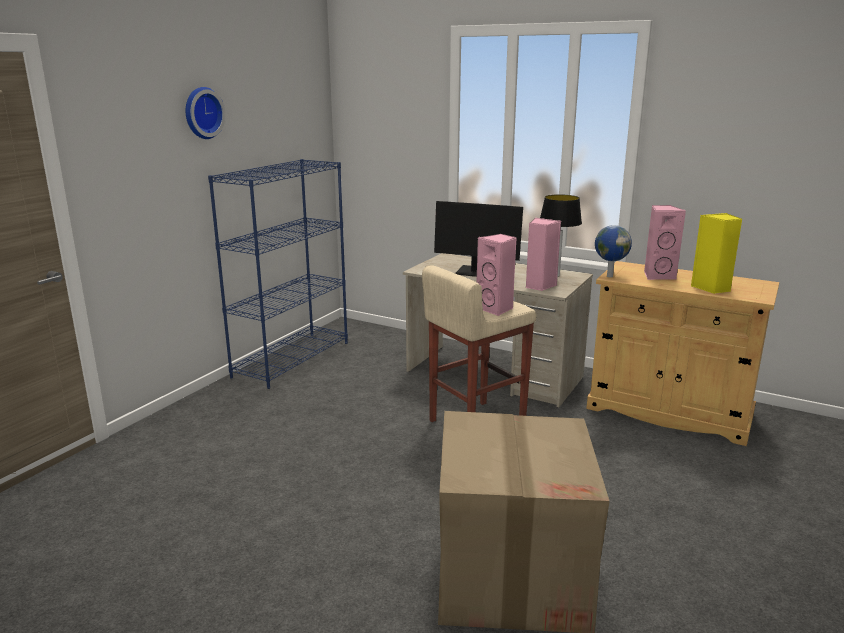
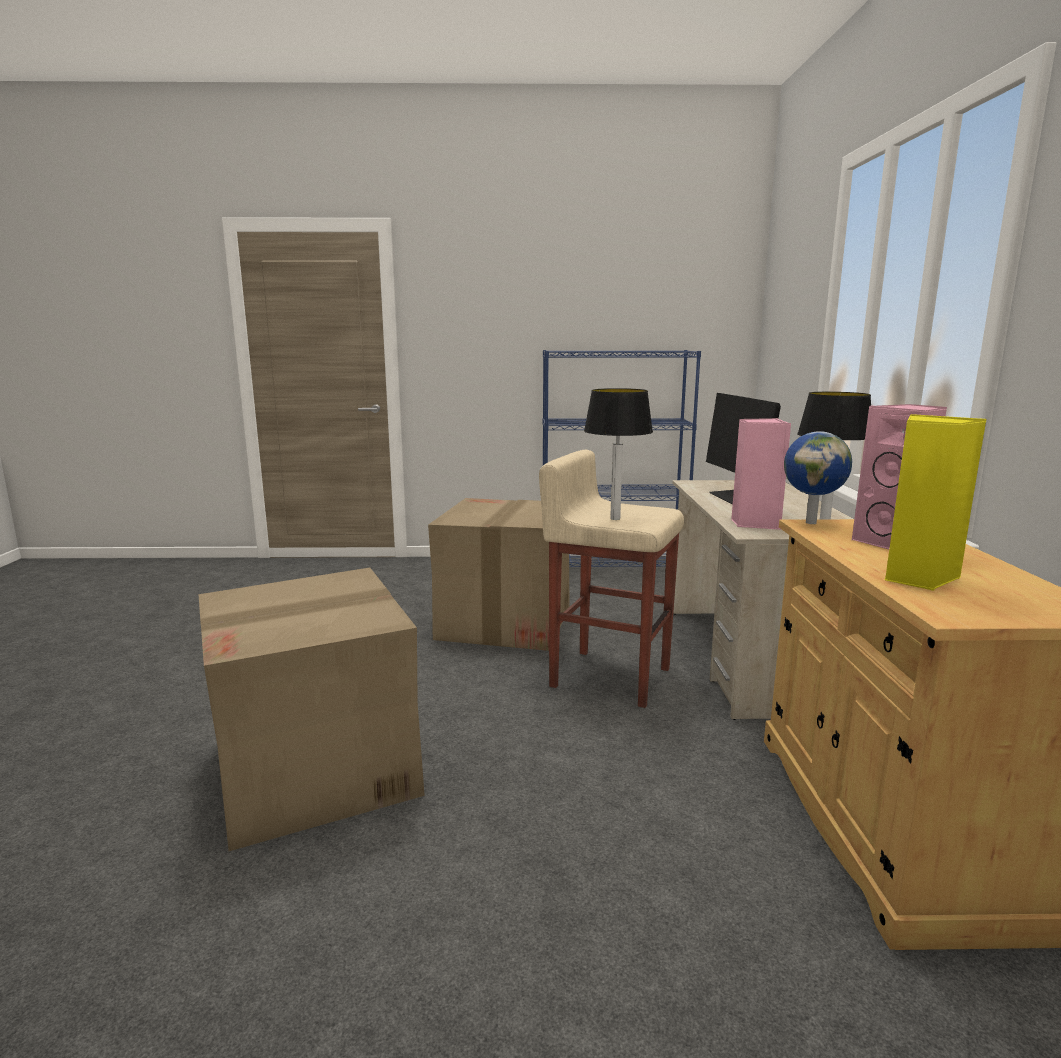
camera: 60 degrees right, 5 degrees down
(202, 113) = (551, 289): wall clock -> none
(344, 433) = (504, 622): none -> cardboard box
(496, 309) = (615, 519): pink speaker -> table lamp

